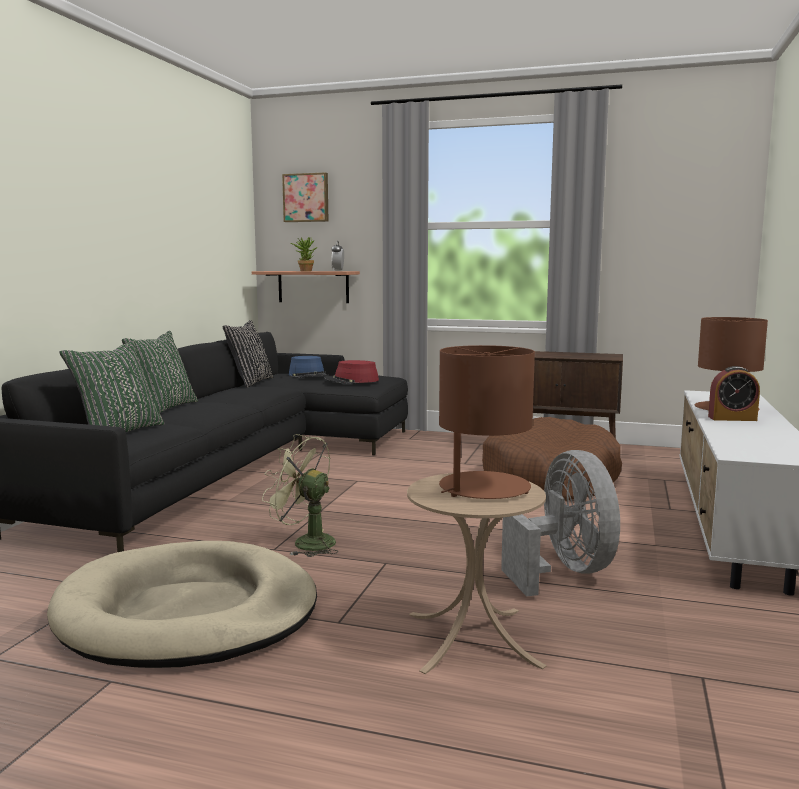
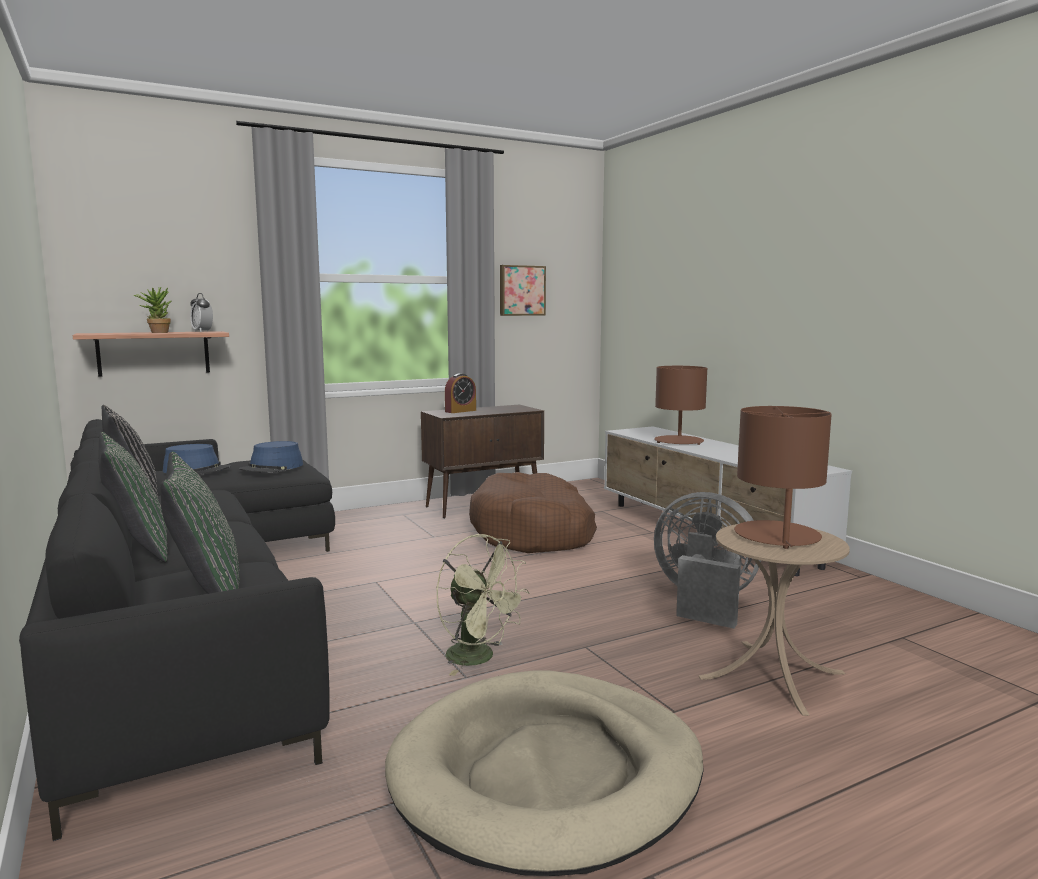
camera: 45 degrees left, 0 degrees up
(305, 543) = (479, 658): green fan -> green fan turned 120 degrees counterclockwise
(306, 198) = (135, 233): picture -> picture (521, 290)
(351, 380) = (272, 468): red hat -> blue hat
(732, 418) = (705, 448): alarm clock -> alarm clock (460, 411)

